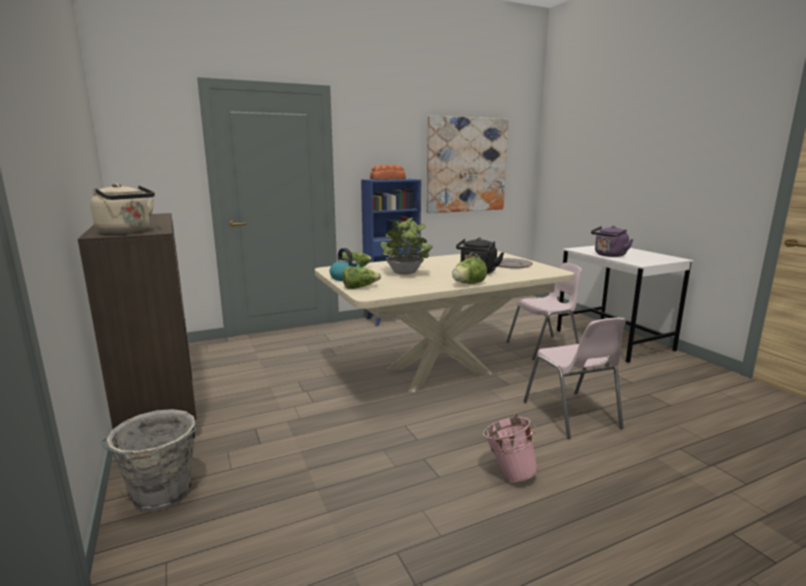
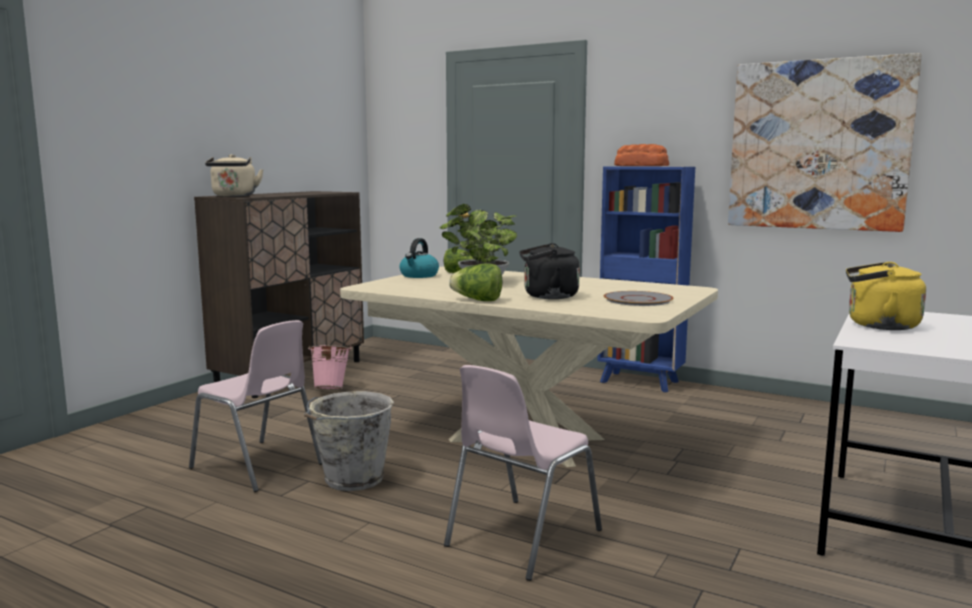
camera: 55 degrees right, 5 degrees down
(162, 495) = (171, 415): grey bucket -> grey bucket (352, 480)
(360, 287) = (389, 282): lettuce -> none
(508, 473) = (320, 526): pink bucket -> pink bucket (331, 389)
(544, 347) = (740, 480): pink chair -> pink chair (258, 466)
(609, 255) = (878, 325): purple kettle -> yellow kettle

